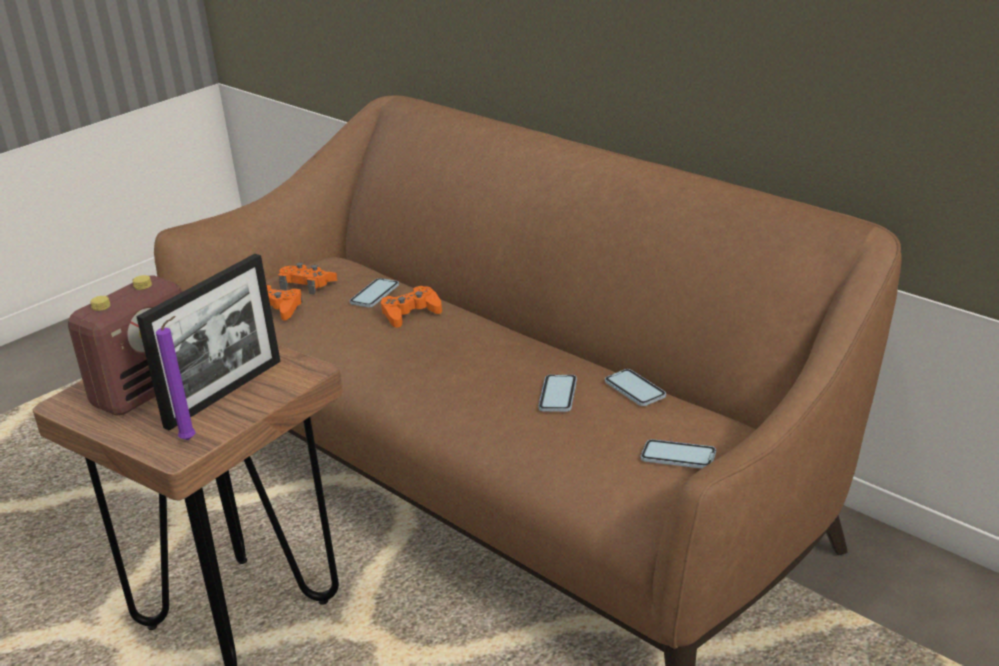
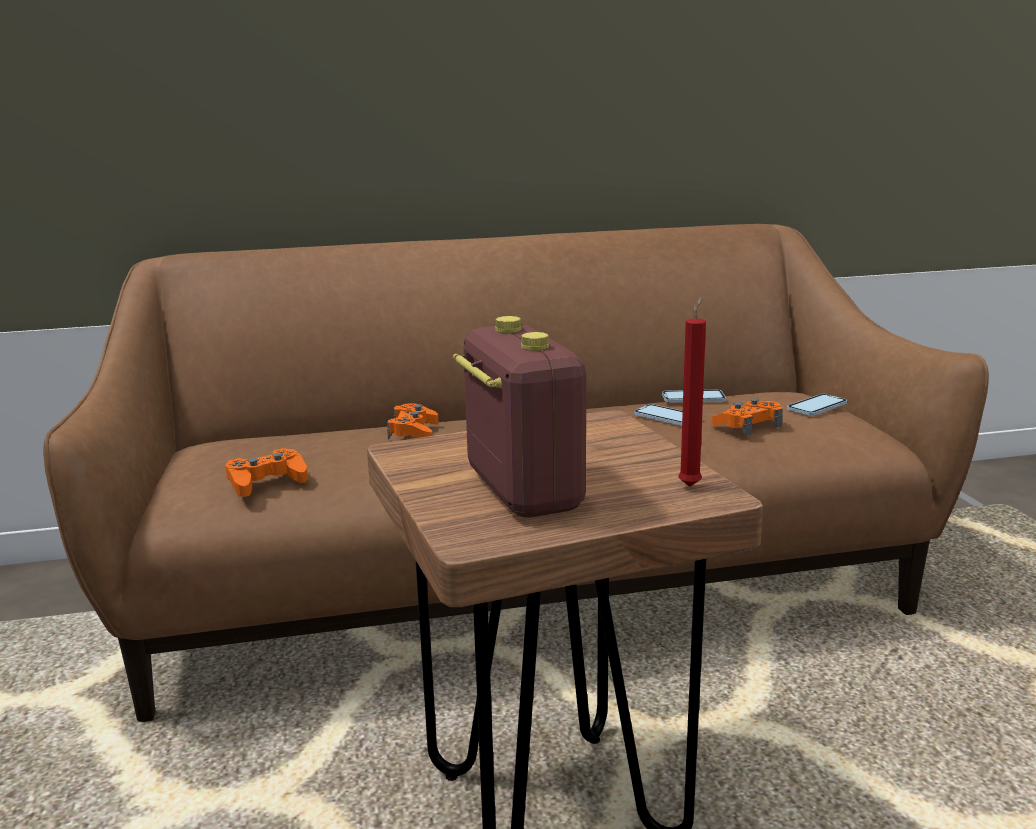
camera: 60 degrees left, 10 degrees down
(191, 440) = (691, 485): purple candle -> red candle
(224, 393) = (597, 457): picture frame -> none
(307, 284) = (245, 458): orange game controller -> orange game controller (748, 426)
(374, 294) = (340, 437): phone -> none

